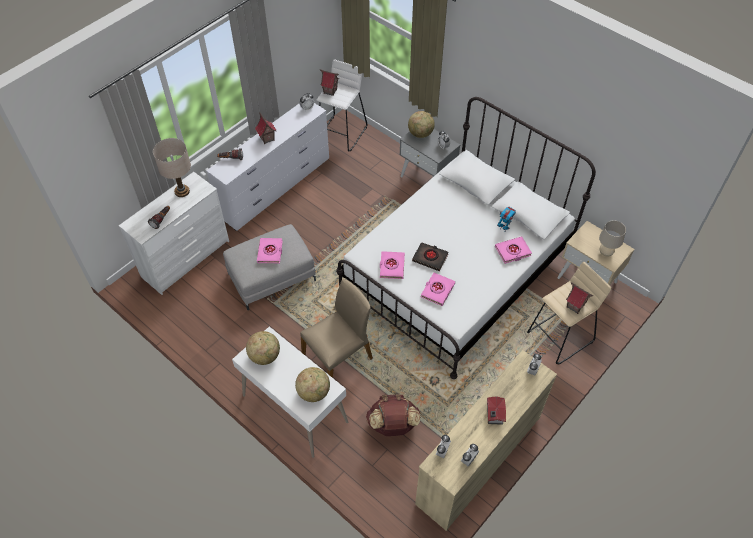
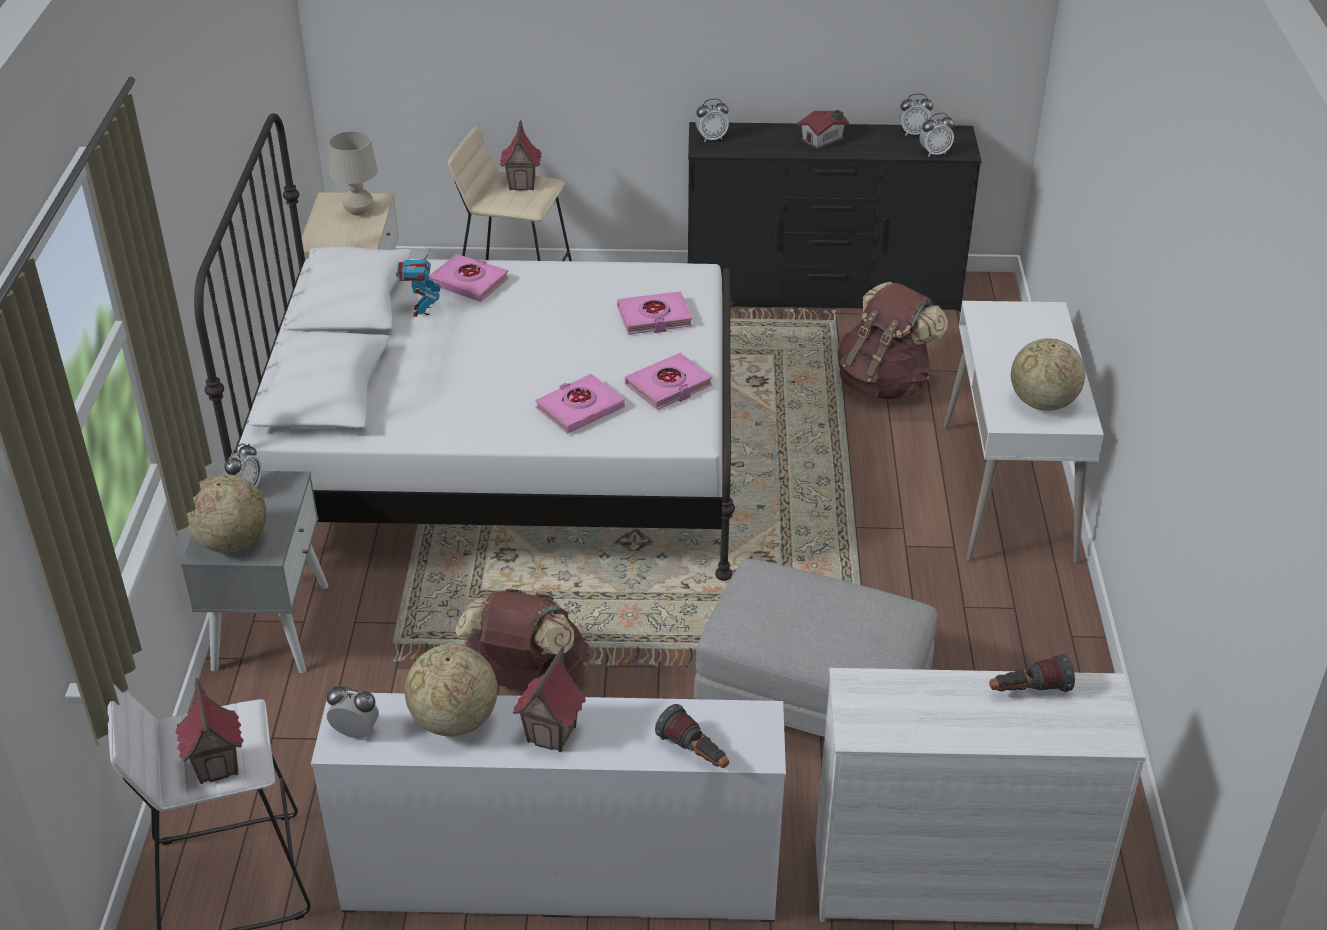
camera: 130 degrees left, 15 degrees down
(182, 191) = (915, 721): beige table lamp -> none
(270, 252) = (814, 609): pink book -> pink book (580, 408)
(314, 392) = (1015, 324): globe -> globe (454, 721)
(338, 357) = (855, 500): beige chair -> none
(348, 219) = (527, 679): none -> brown backpack
(430, 258) = (593, 355): black book -> none
(478, 460) = (823, 292): beige dresser -> black dresser

